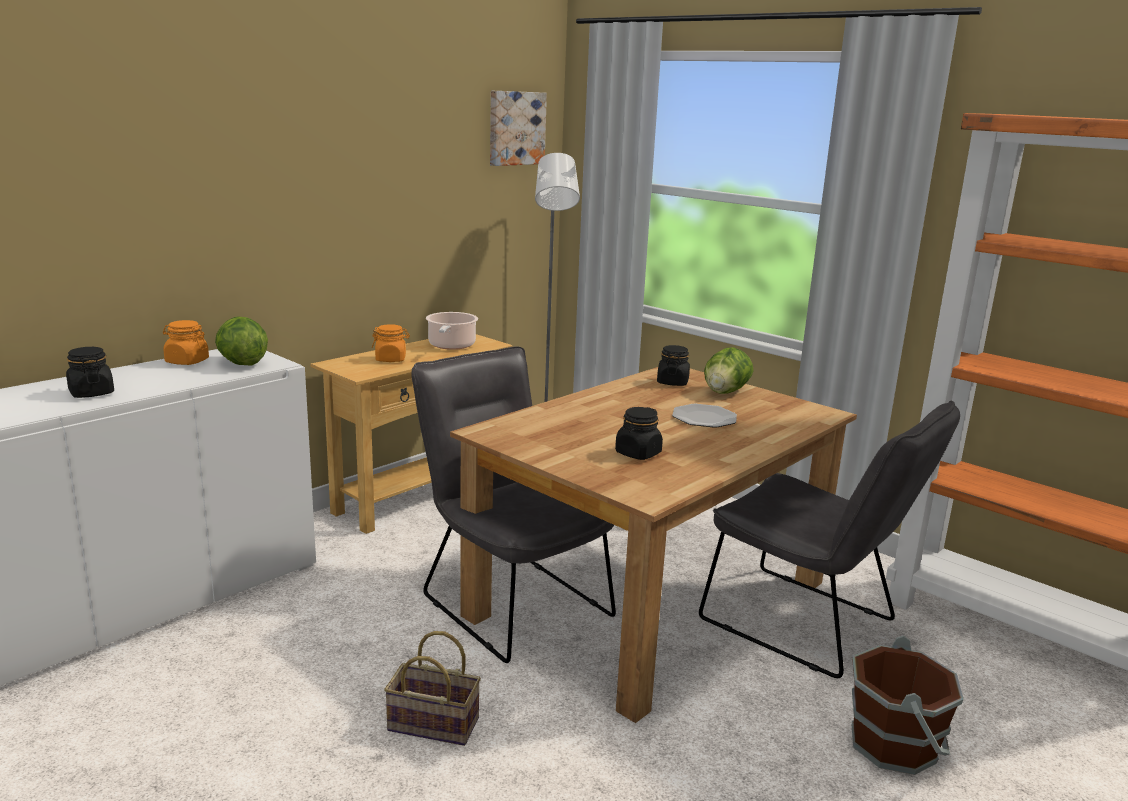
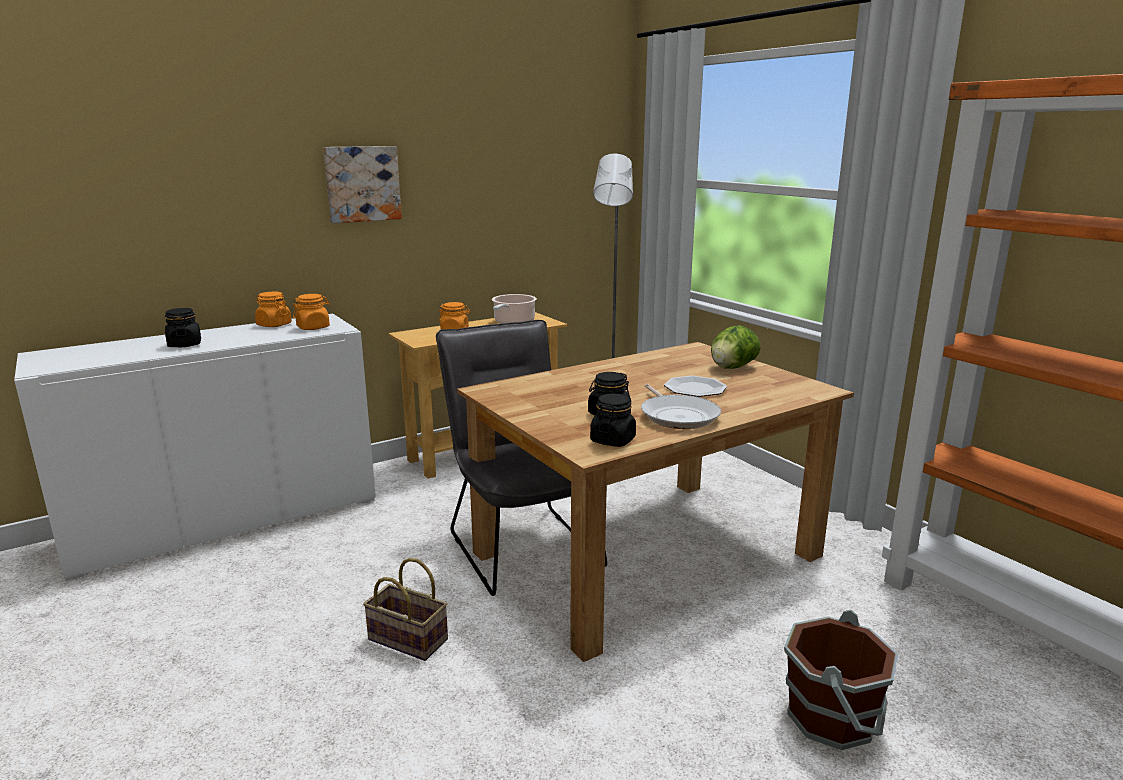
camera: 15 degrees right, 0 degrees up
(241, 363) = (313, 327): lettuce -> orange jar
(515, 128) = (583, 134): picture -> picture (362, 184)
(672, 382) = (687, 357): black jar -> black jar (613, 440)
(708, 450) = (678, 416): none -> frying pan
(809, 626) = (792, 594): grey chair -> none

